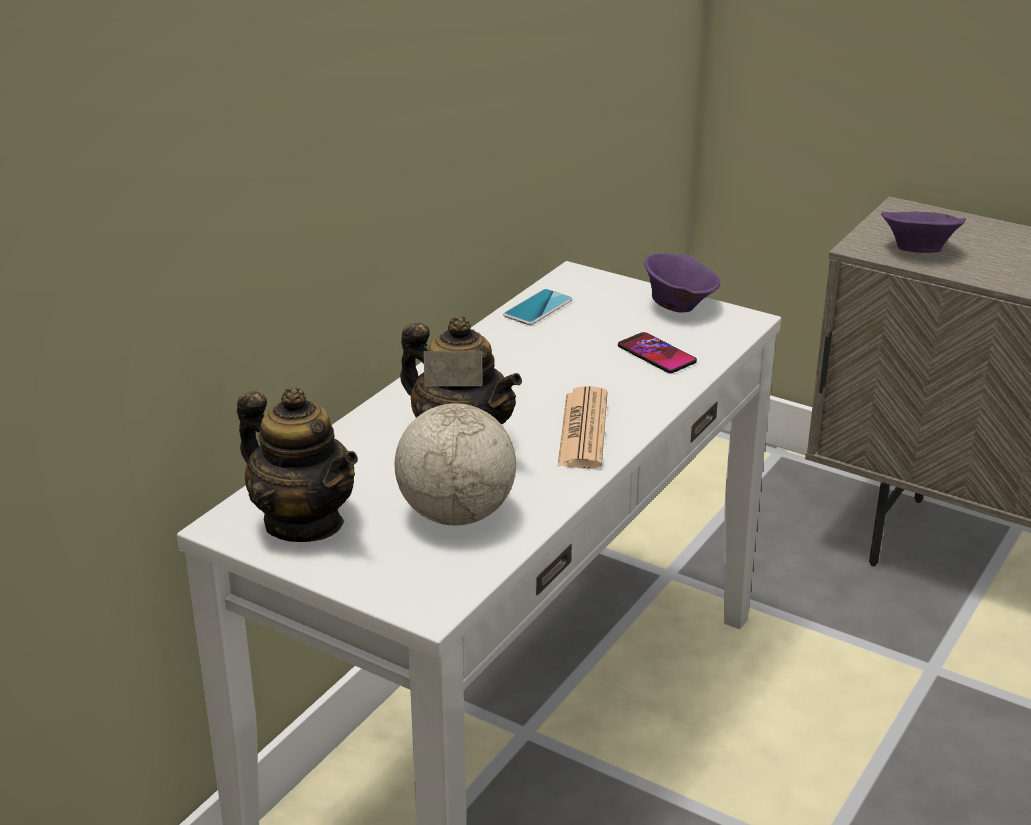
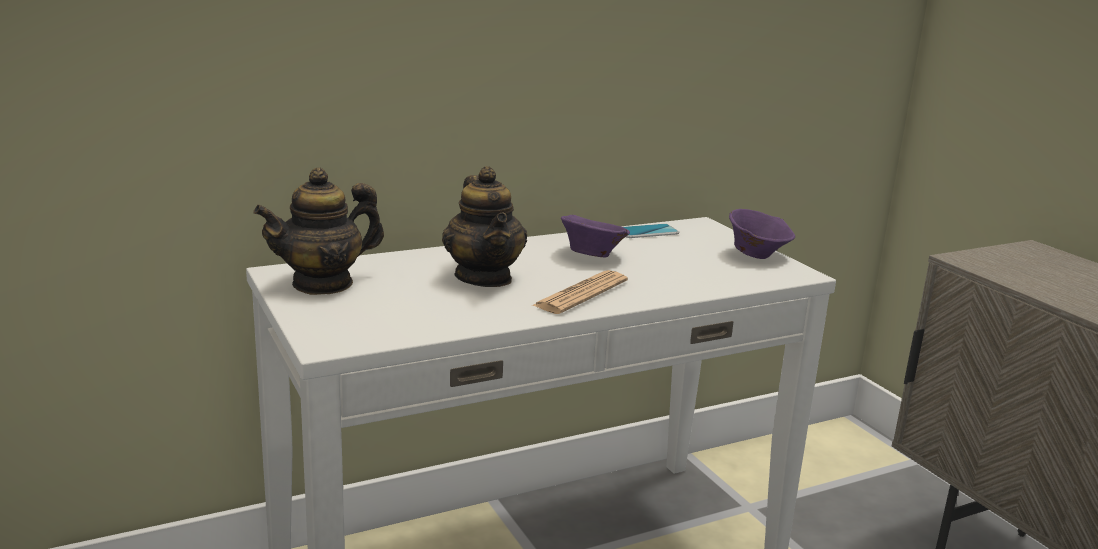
camera: 30 degrees right, 10 degrees down
(304, 522) = (323, 284): teapot -> teapot turned 75 degrees clockwise
(455, 514) = (422, 307): globe -> none
(656, 354) = (699, 273): phone -> none
(917, 251) = (1013, 271): purple bowl -> purple bowl (591, 256)

